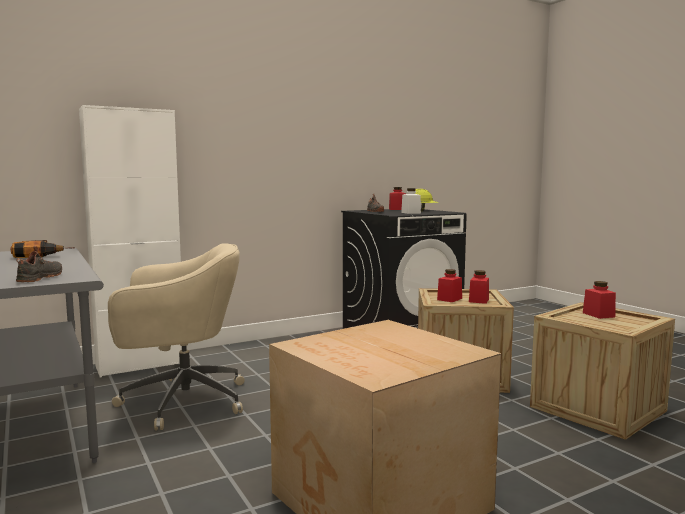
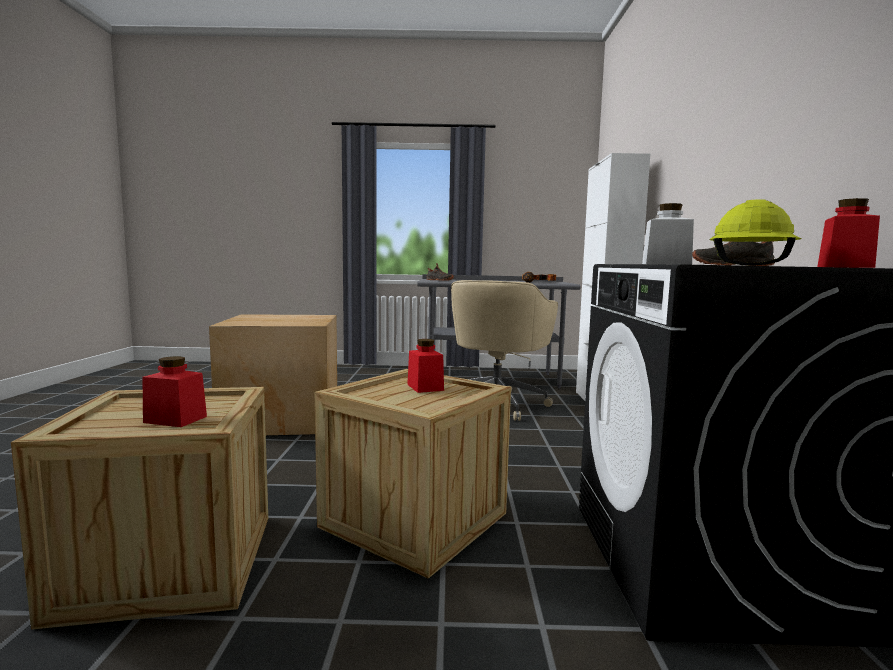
camera: 120 degrees right, 0 degrees up
(479, 300) = (390, 395): red jar -> none

